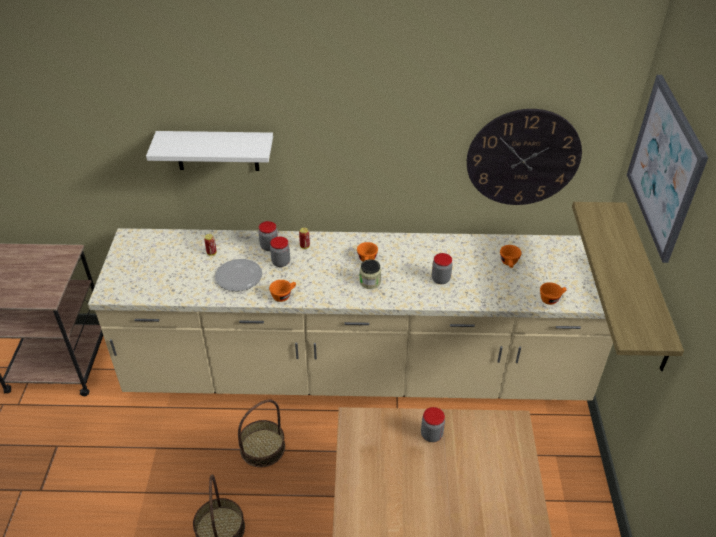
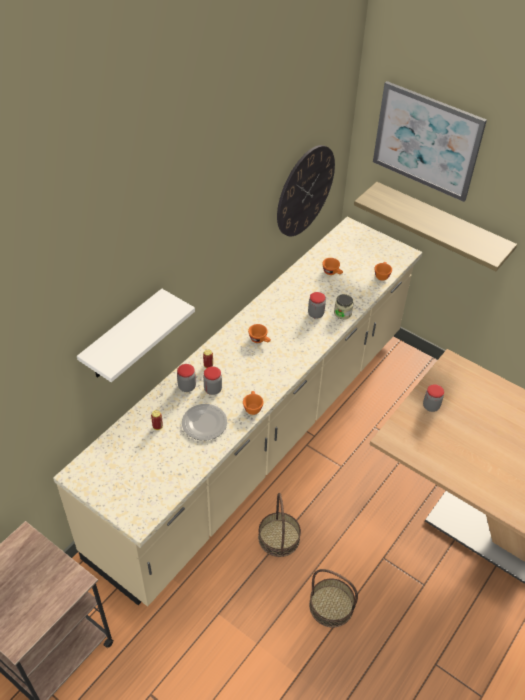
camera: 55 degrees left, 5 degrees up
(370, 282) = (284, 351): jar -> jar (342, 313)

